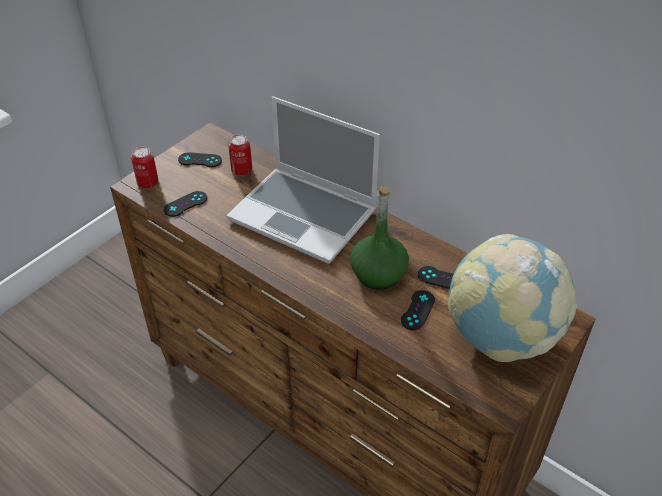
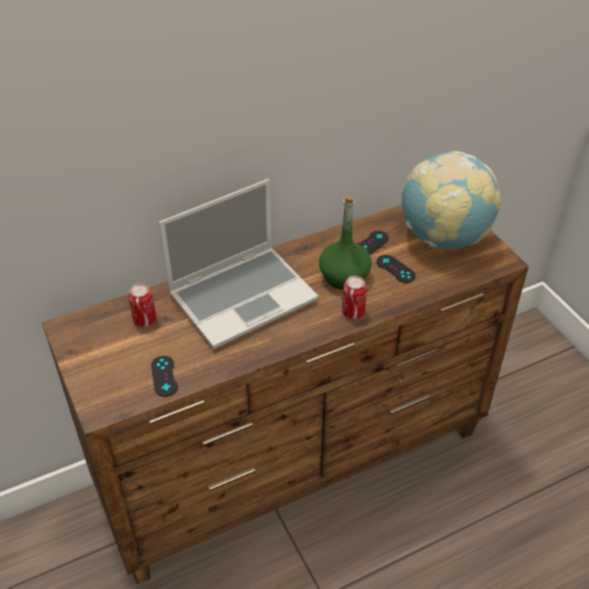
camera: 65 degrees left, 0 degrees up
(148, 183) = (106, 398): can -> can (353, 312)
(200, 160) = (102, 347): black game controller -> none

